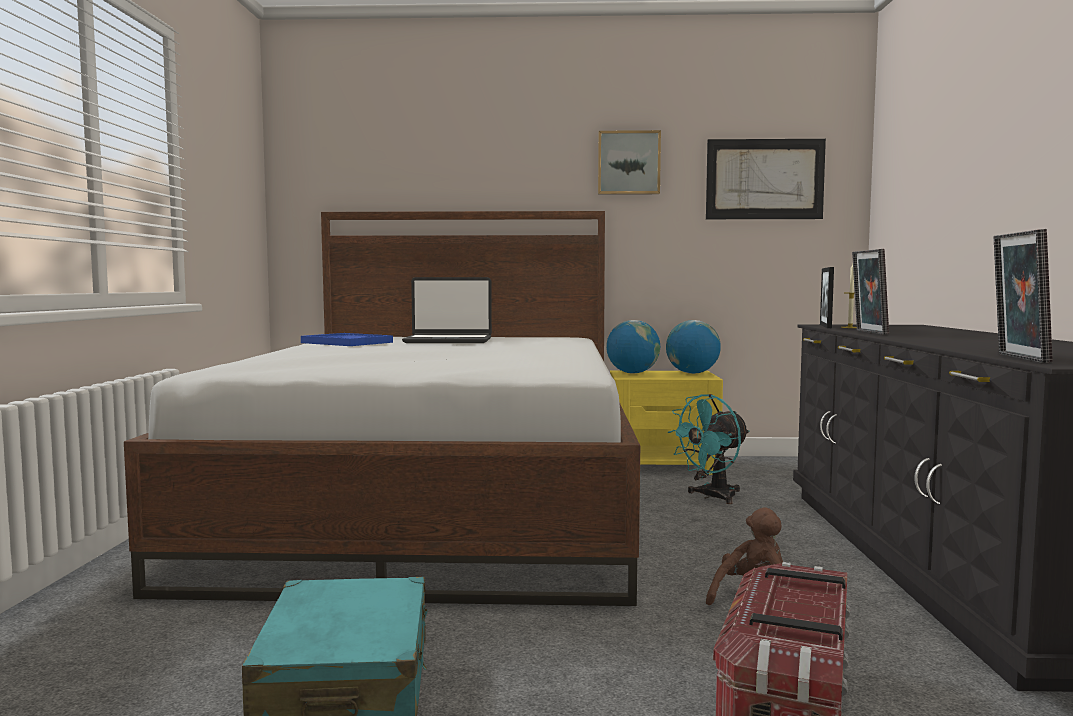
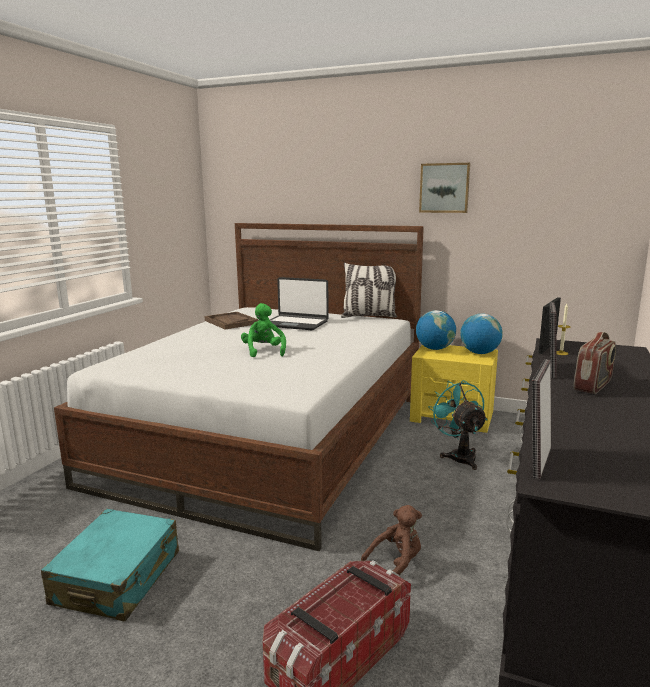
camera: 20 degrees right, 10 degrees up
(346, 342) = (231, 322): blue tray -> brown tray
(450, 355) = (263, 351): none -> green plush toy
(536, 336) = (369, 316): none -> pillow
(712, 497) = (459, 456): turquoise fan -> turquoise fan turned 90 degrees clockwise
(764, 179) = (556, 201): picture -> none
(938, 335) = (593, 385): none -> radio

